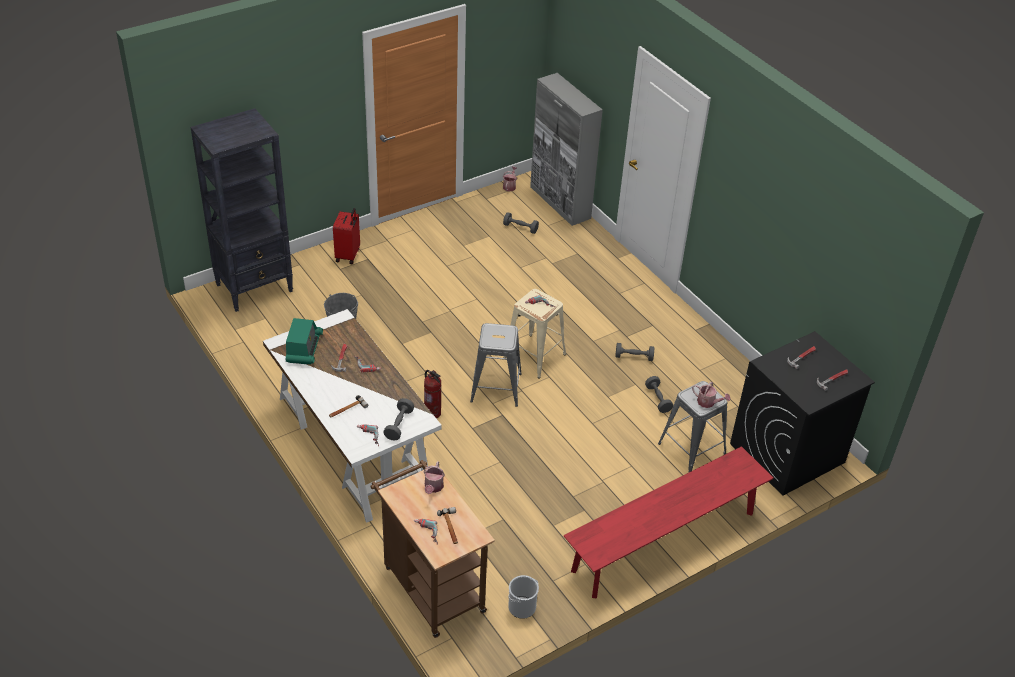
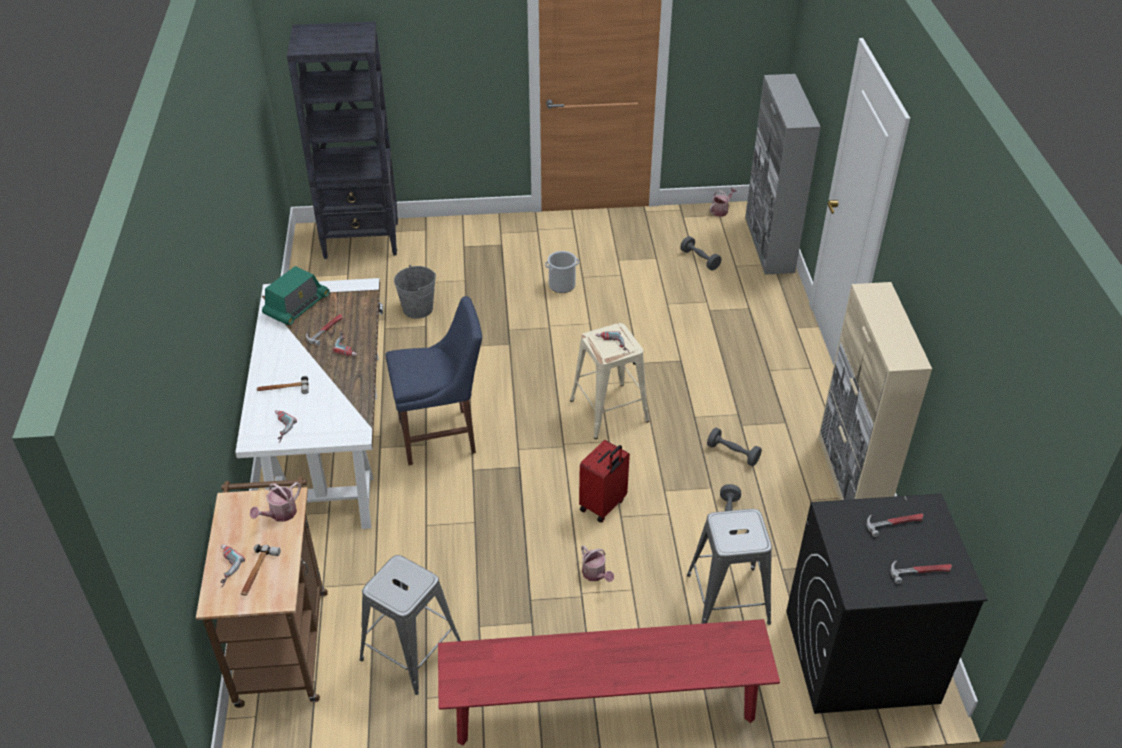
camera: 30 degrees right, 0 degrees up
(348, 255) = (483, 235): red suitcase -> red suitcase (603, 505)
(399, 425) = (324, 426): grey dumbbell -> none
(433, 413) = (442, 436): fire extinguisher -> blue chair
(496, 388) = (535, 432): grey stool -> grey stool (411, 651)
(522, 607) = (364, 715): bucket -> bucket (562, 285)
(708, 403) = (742, 541): watering can -> watering can (595, 574)
(715, 348) = (851, 478): none -> beige cabinet

